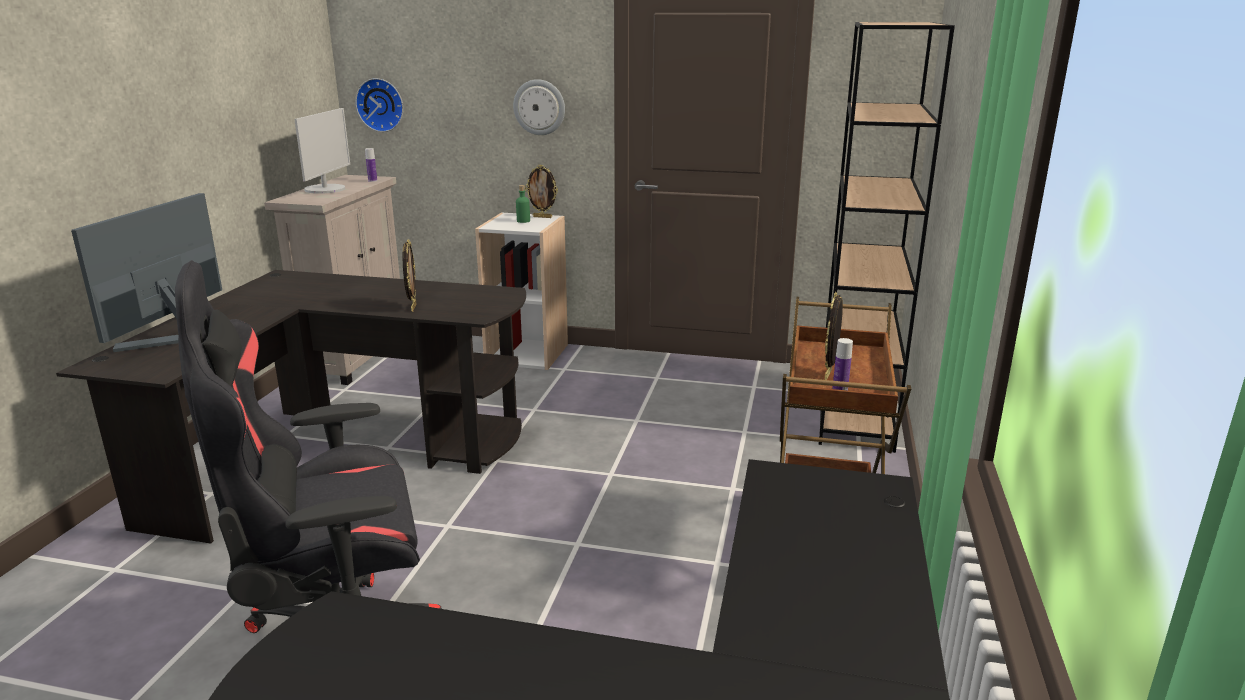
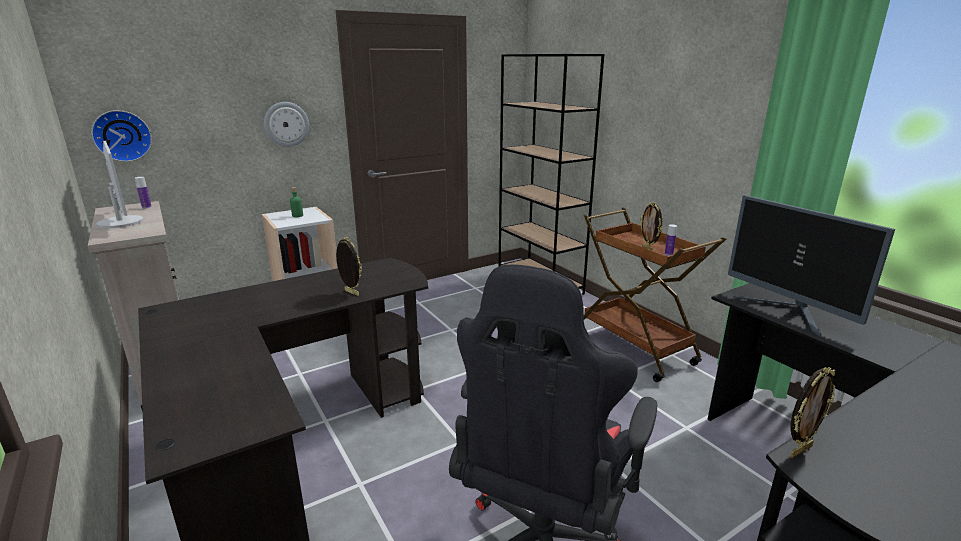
camera: 45 degrees left, 0 degrees up
(175, 336) = (197, 390): monitor -> monitor (788, 312)
(542, 217) = (304, 210): picture frame -> picture frame (799, 450)

